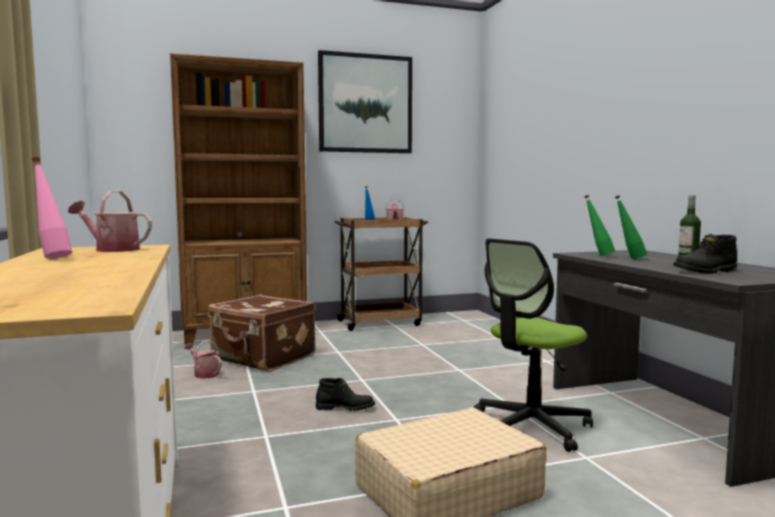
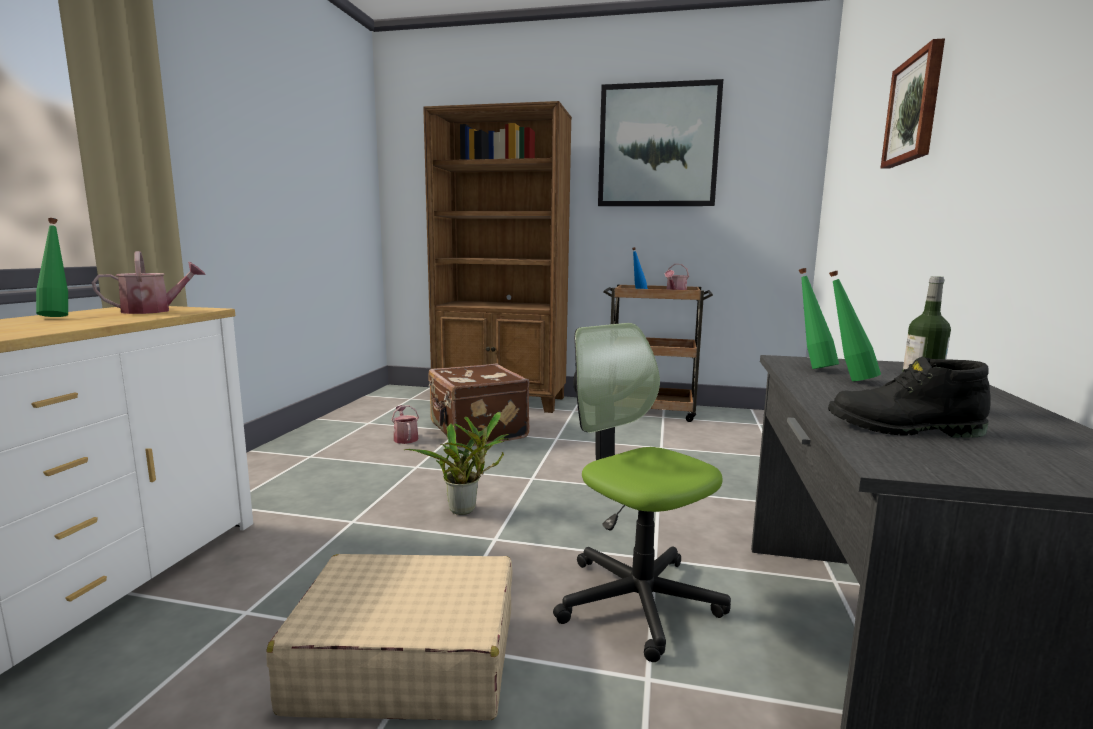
camera: 30 degrees right, 5 degrees up
(52, 257) = (59, 316): pink bottle -> green bottle
(112, 249) = (154, 311): watering can -> watering can turned 105 degrees clockwise
(345, 408) = (466, 509): black boot -> potted plant
(531, 426) = (637, 600): office chair -> office chair turned 60 degrees clockwise
(583, 98) = (914, 109): none -> picture

